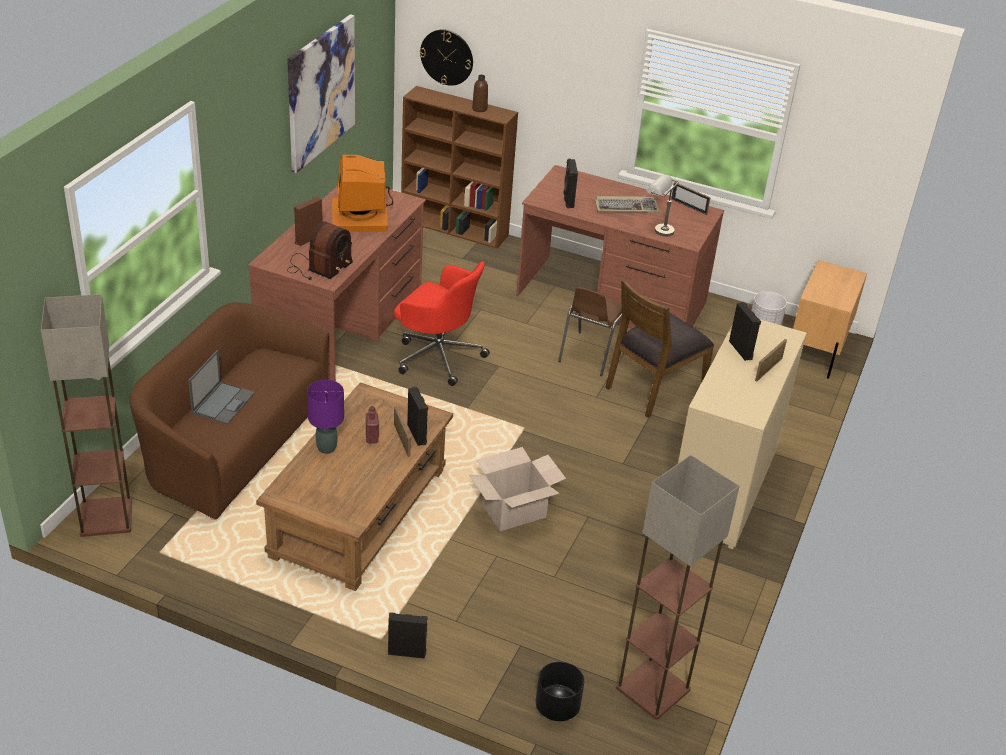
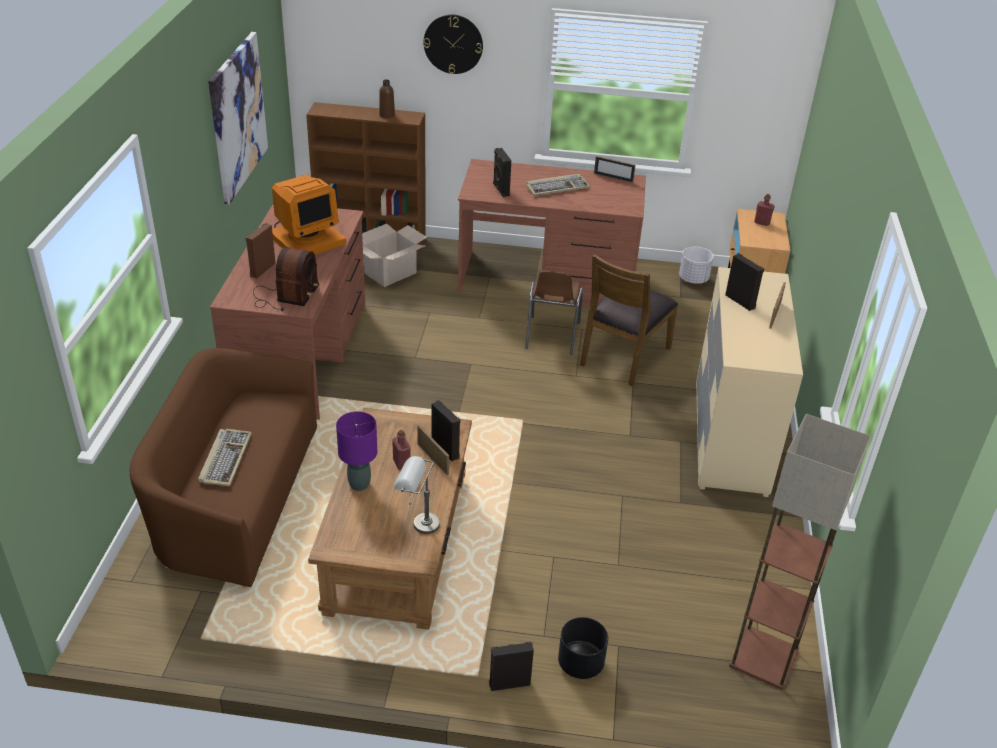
camera: 15 degrees left, 0 degrees up
(105, 516) = (124, 612): floor lamp -> none
(223, 402) = (225, 459): laptop -> keyboard
(361, 217) = (306, 239): monitor -> monitor turned 105 degrees counterclockwise
(437, 355) = (408, 365): red office chair -> none
(447, 57) = (344, 67): wall clock -> wall clock (453, 44)
(514, 511) = (550, 507): cardboard box -> cardboard box (390, 273)
(557, 707) = (683, 703): black planter -> black planter (580, 664)
(657, 229) = (596, 203): grey table lamp -> grey table lamp (417, 523)
(836, 279) = (762, 223): none -> red bottle

